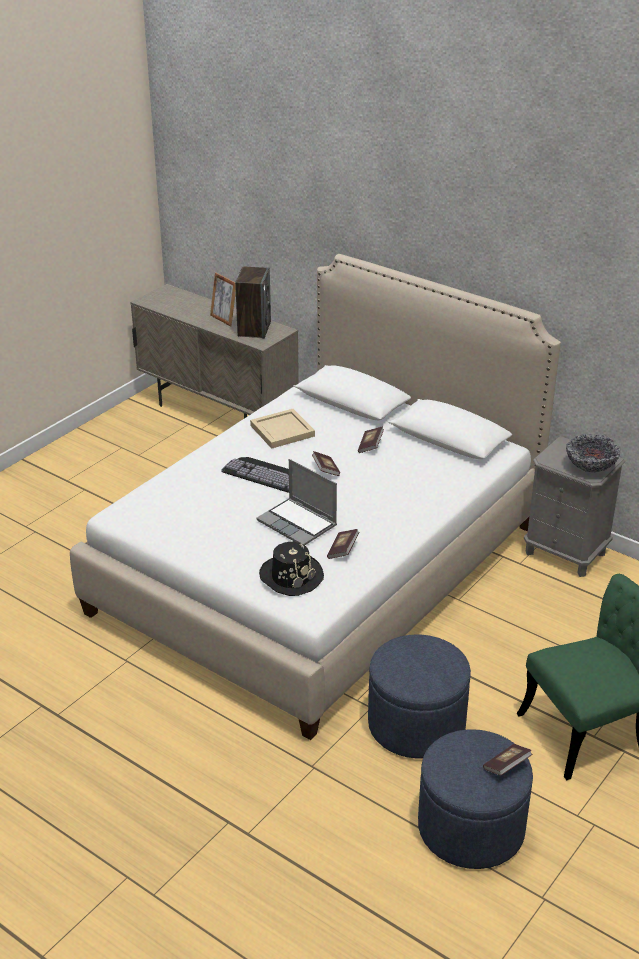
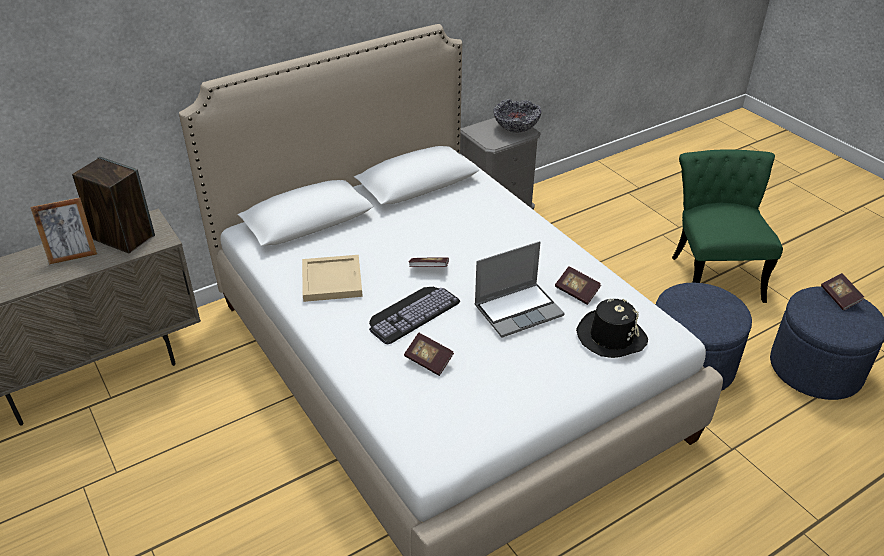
camera: 70 degrees left, 5 degrees up
(370, 446) = (401, 230): book -> book (428, 361)

